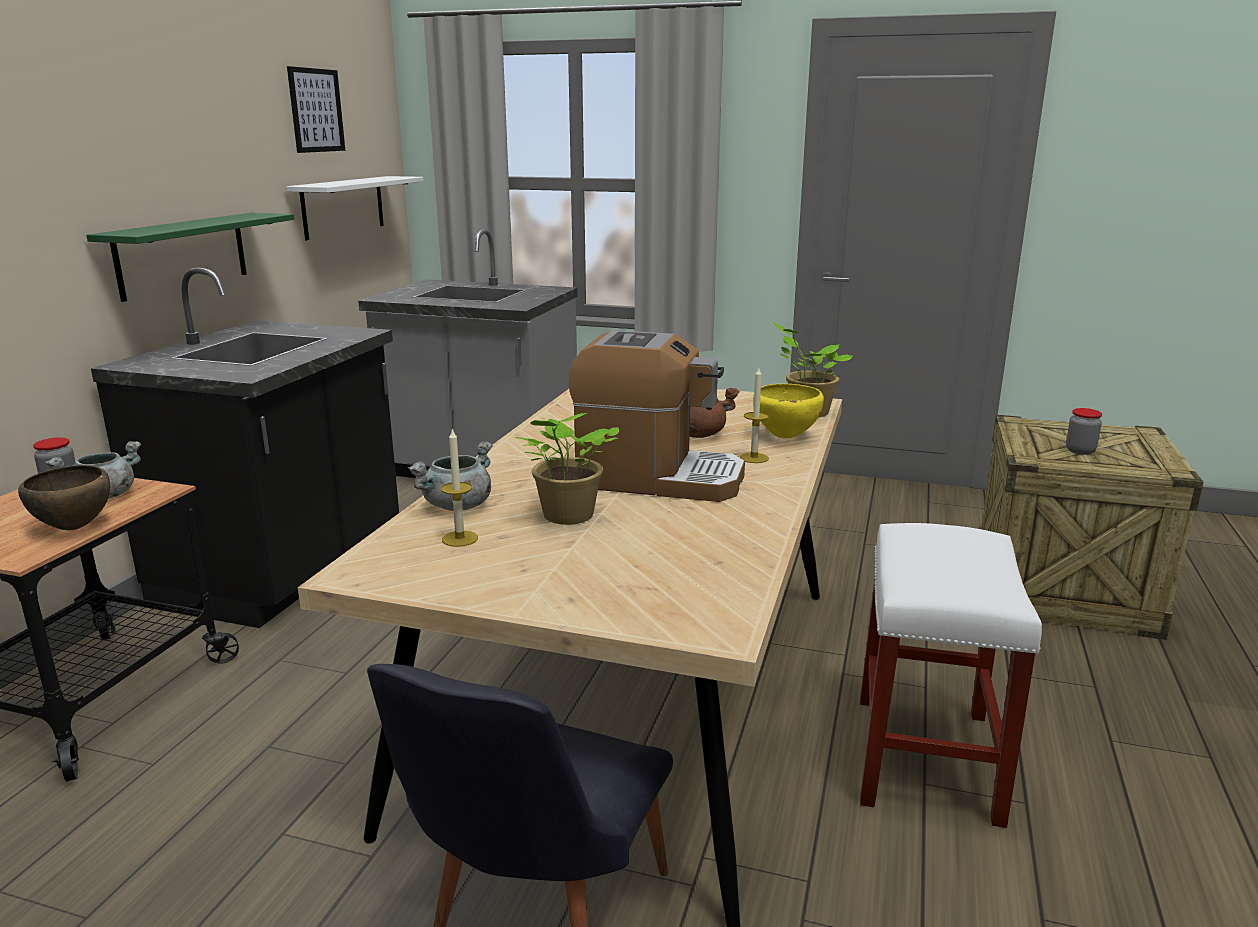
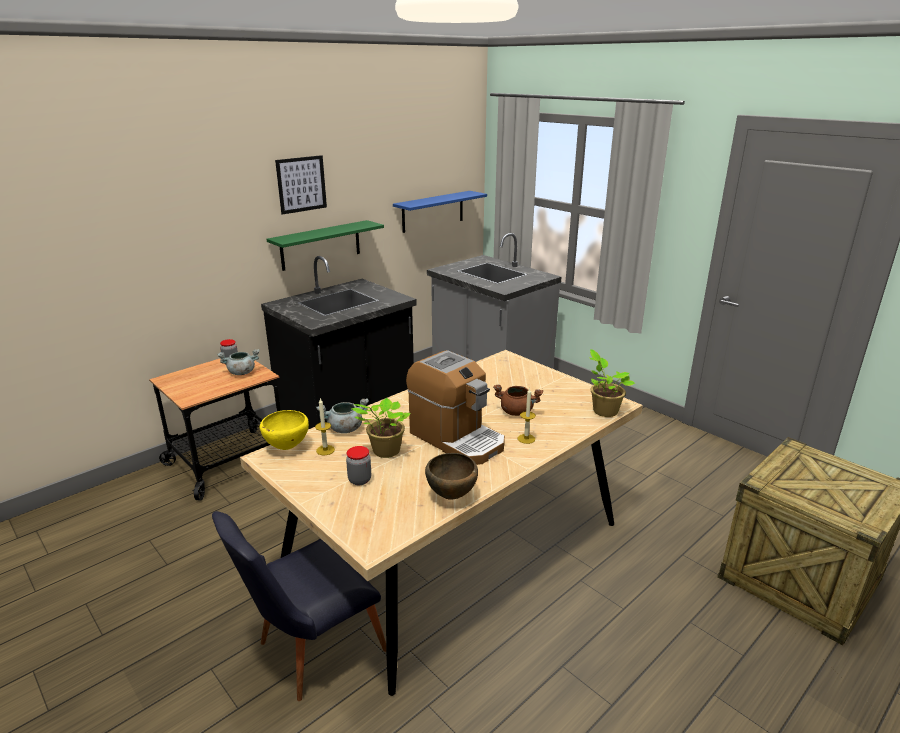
camera: 30 degrees right, 5 degrees up
(75, 527) = (217, 388): brown bowl -> brown bowl (452, 496)
(316, 110) = (419, 158): picture -> picture (301, 184)
(343, 206) = (433, 211): white shelf -> blue shelf
(785, 437) = (564, 428): yellow bowl -> yellow bowl (286, 447)
(927, 759) = (578, 653): white stool -> none
(1080, 451) = (813, 487): jar -> jar (359, 480)

